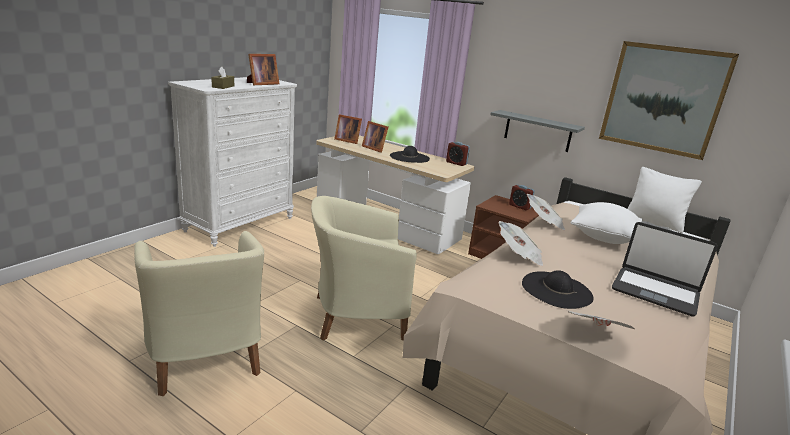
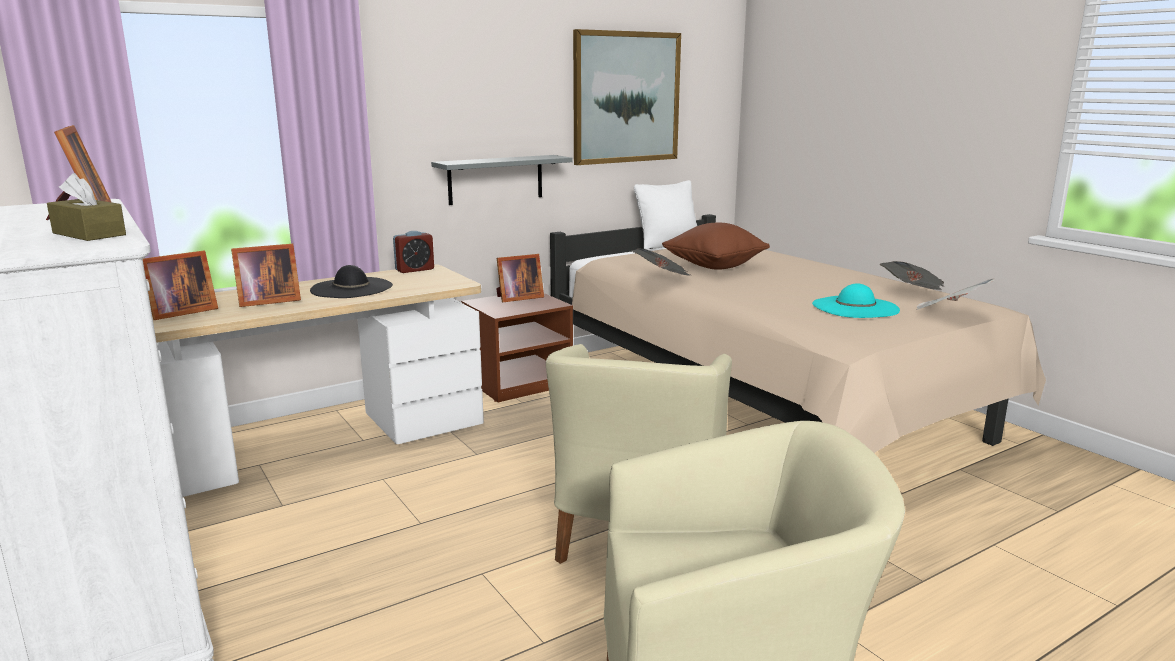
camera: 65 degrees left, 5 degrees down
(519, 206) = (517, 298): alarm clock -> picture frame
(519, 255) = (764, 305): newspaper -> newspaper (912, 293)
(556, 290) = (855, 307): black hat -> turquoise hat
(603, 237) = (714, 266): white pillow -> brown pillow
(655, 291) = (851, 278): laptop -> none

